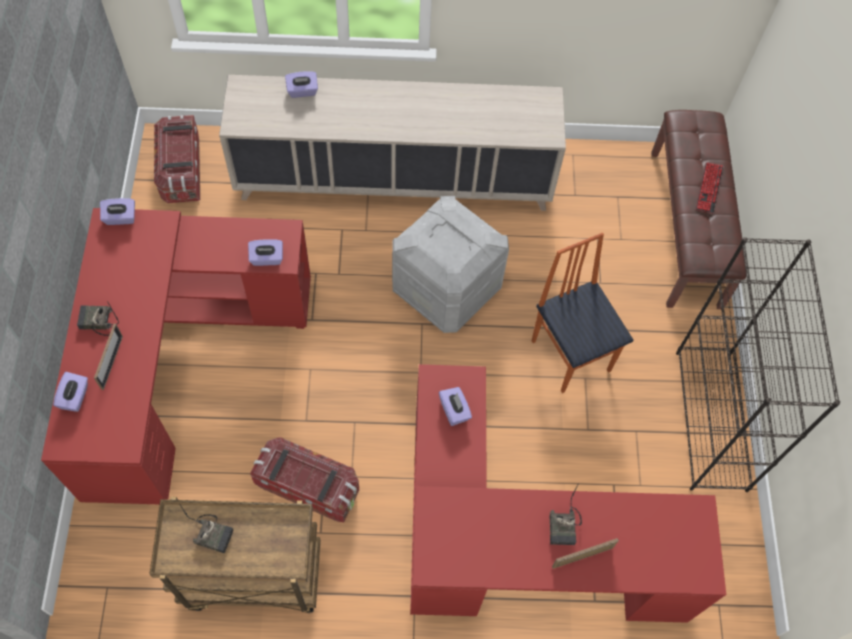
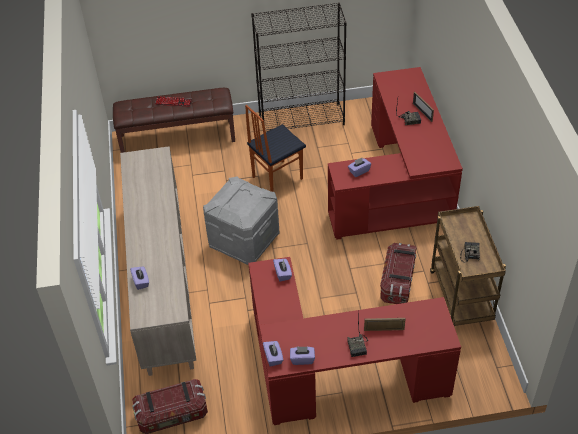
camera: 95 degrees left, 15 degrees down
(75, 397) = (414, 342): purple tissue box -> purple tissue box (302, 359)

